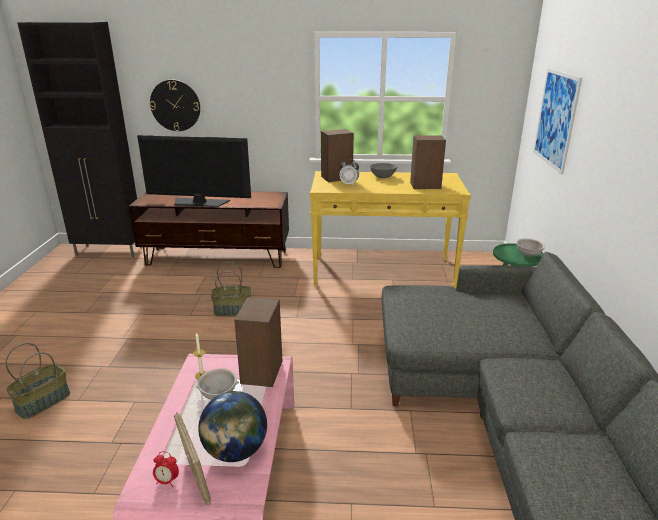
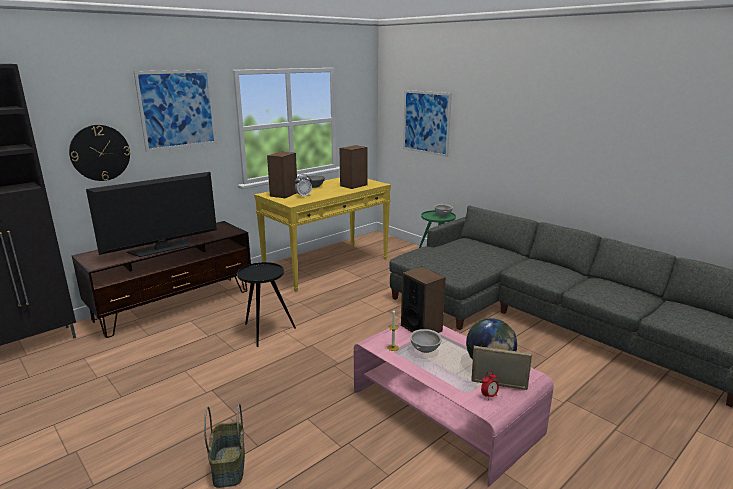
camera: 45 degrees left, 5 degrees down
(233, 310) = (265, 331): basket -> black side table
(248, 71) = (177, 109): none -> picture

